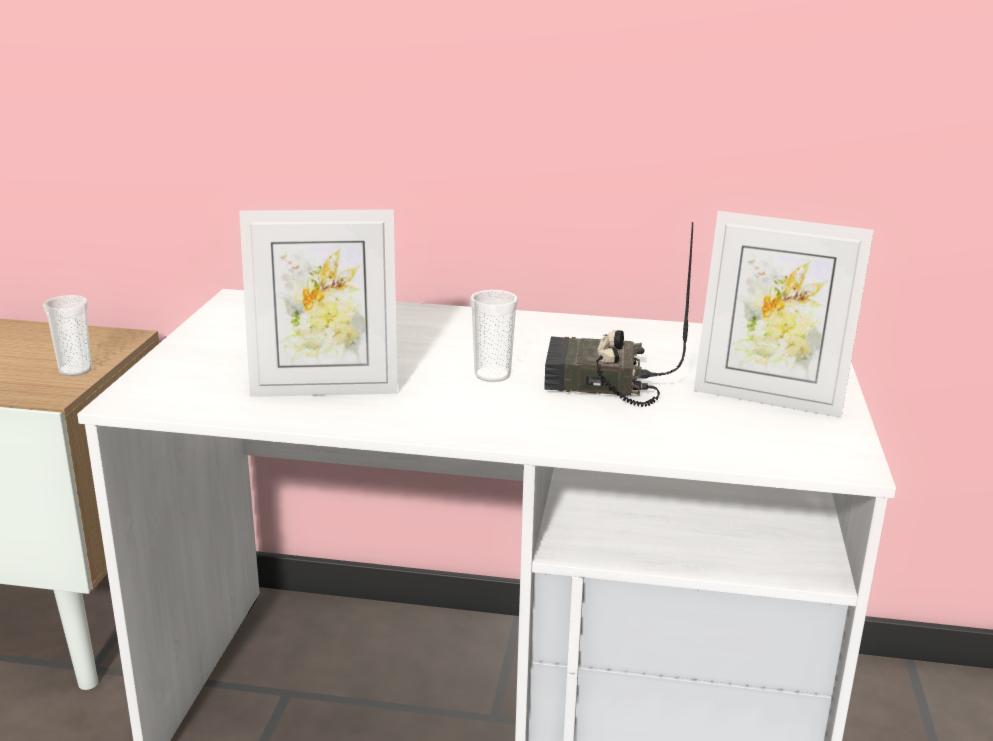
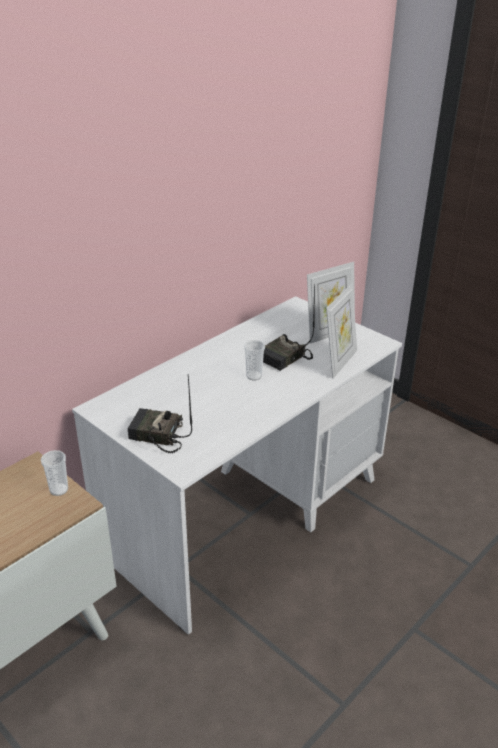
camera: 55 degrees left, 10 degrees up
(208, 356) = (156, 436): none -> radio
(325, 388) = (225, 417): picture frame -> picture frame (339, 362)

